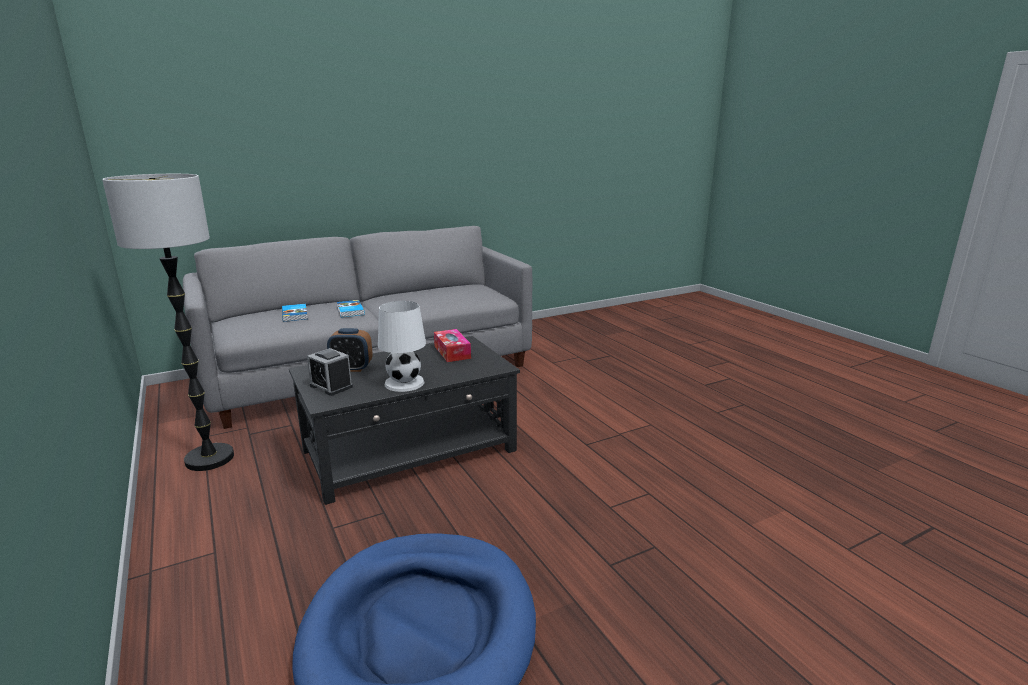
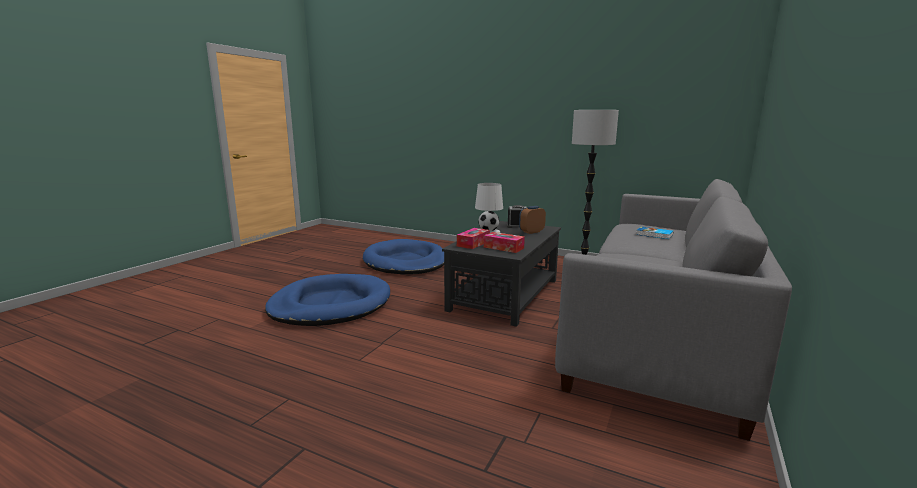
camera: 145 degrees right, 5 degrees down
(350, 311) = (639, 244): book -> none
(469, 367) = (473, 243): none -> tissue box
(661, 518) = (330, 305): none -> blue dog bed

